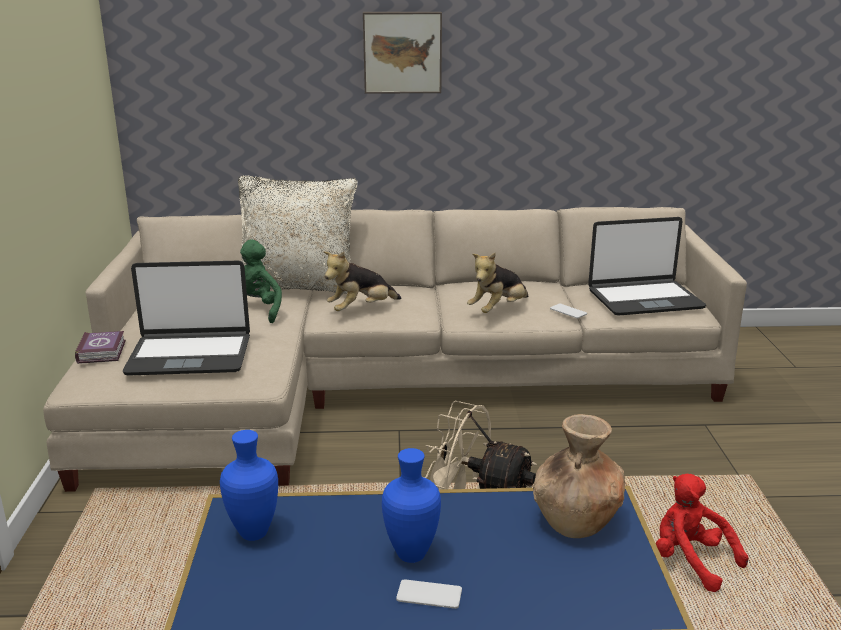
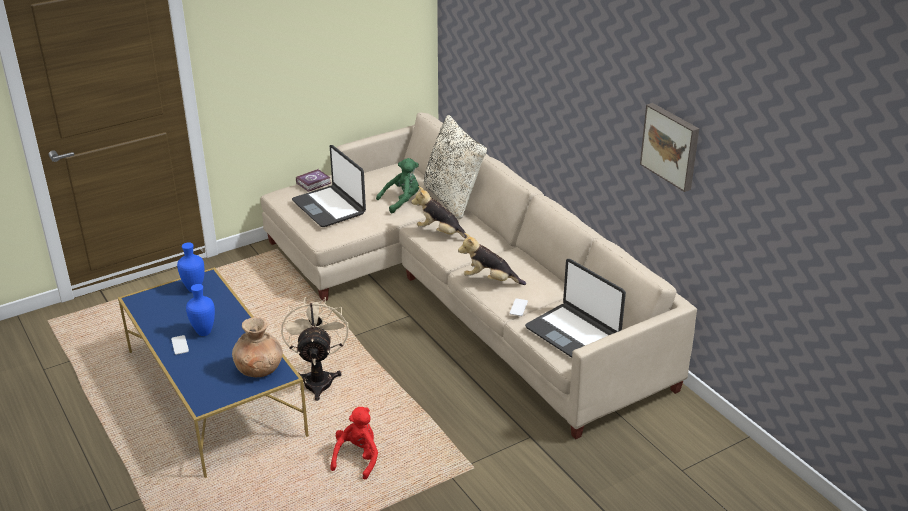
camera: 60 degrees right, 10 degrees up
(402, 52) = (554, 72): picture -> picture (671, 146)

